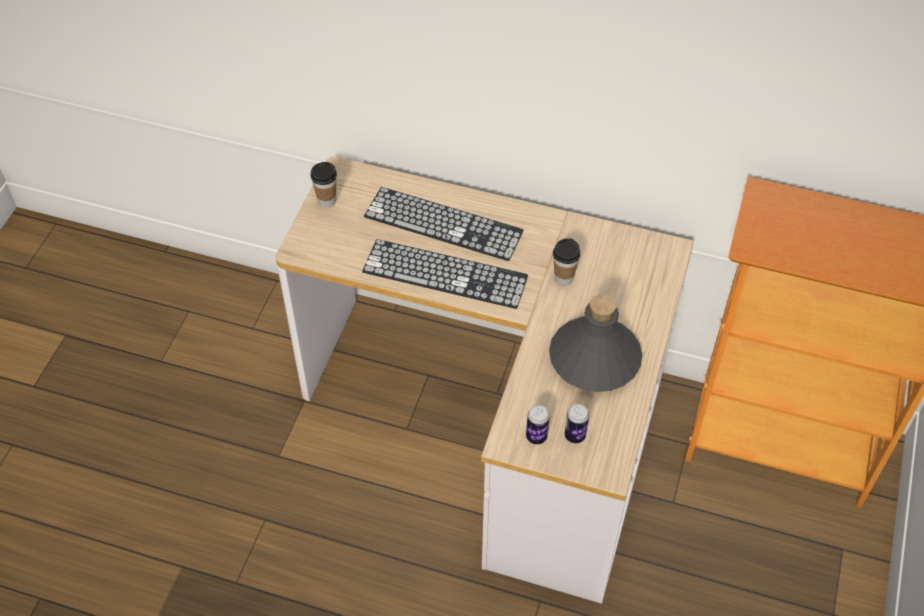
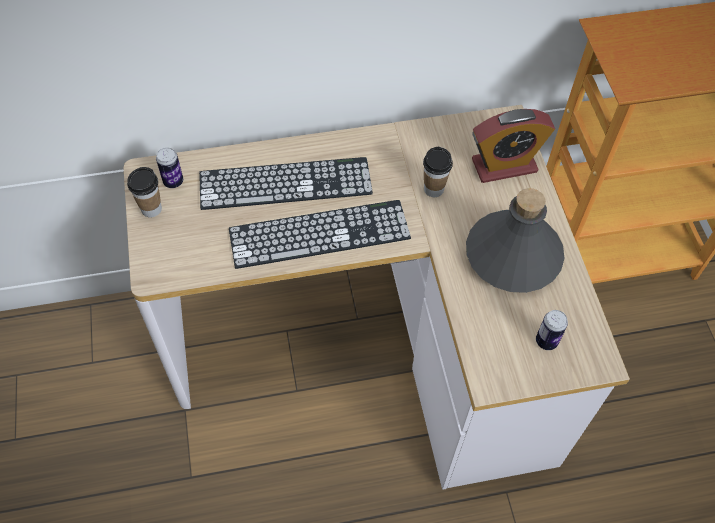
camera: 30 degrees left, 5 degrees up
(536, 436) = (513, 360): can -> can (173, 182)
(639, 284) = (504, 165): none -> alarm clock

